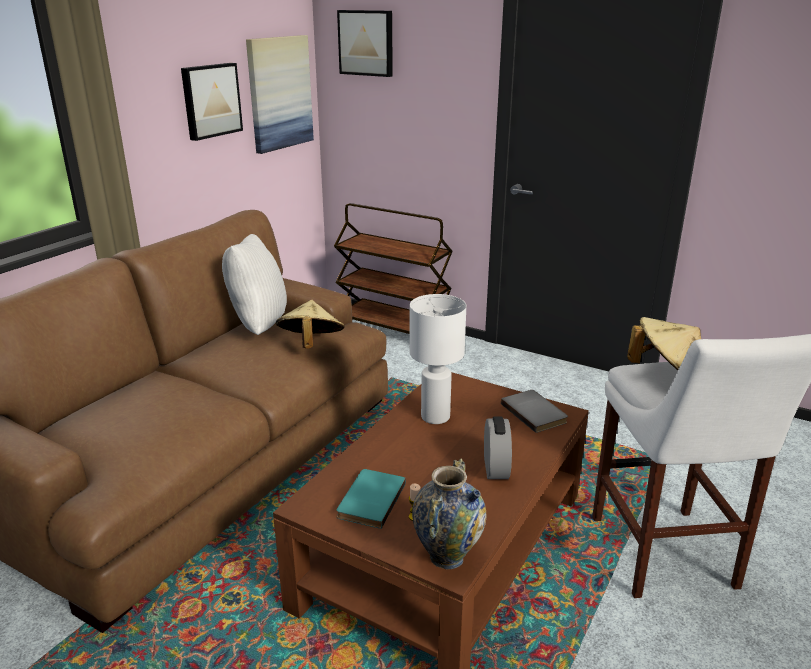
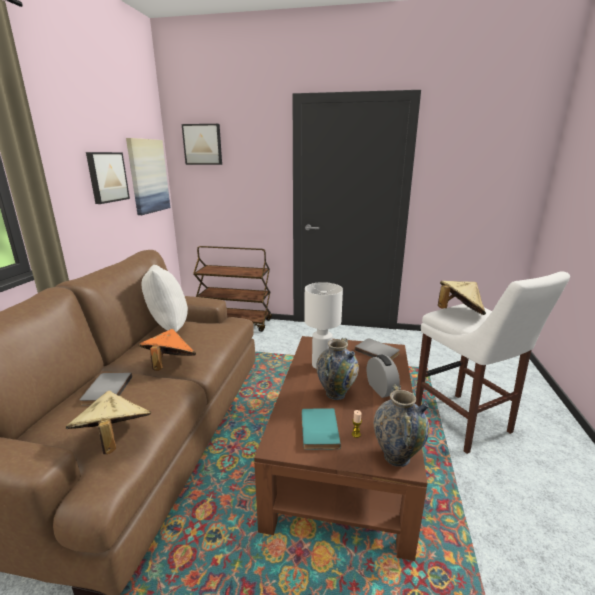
camera: 20 degrees left, 5 degrees down
(146, 396) = (105, 390): none -> grey book
(232, 378) = (169, 365): none -> orange hat
(310, 344) = (213, 333): beige hat -> beige hat (113, 439)
(427, 460) = (336, 393): none -> vase

